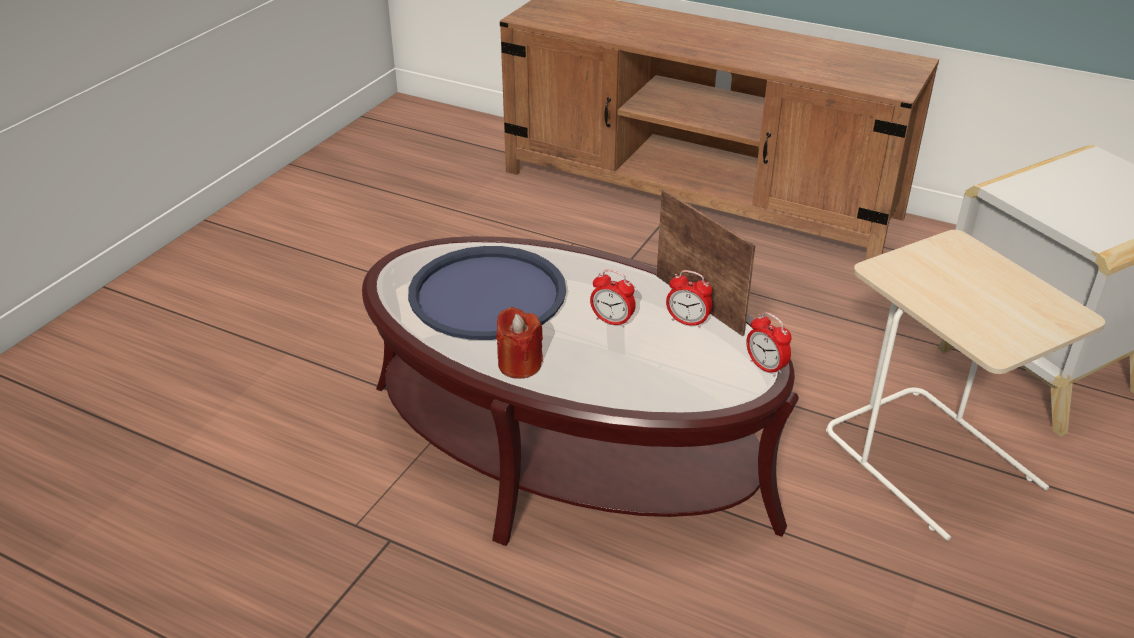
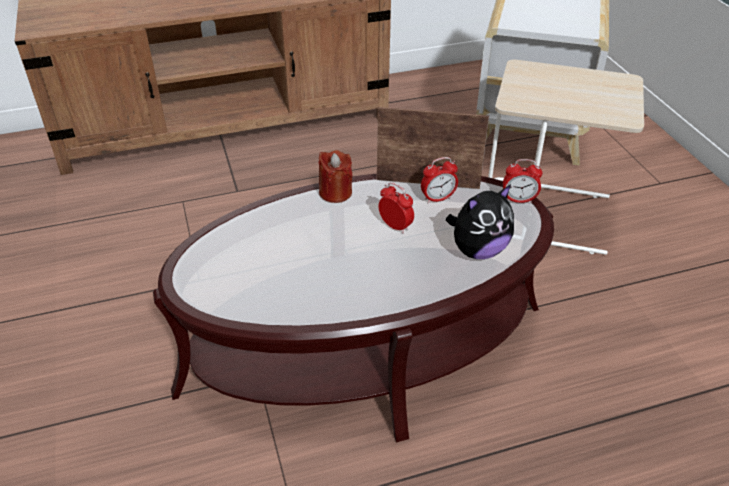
camera: 45 degrees left, 5 degrees up
(487, 295) = (288, 259): blue tray -> none
(519, 365) = (385, 294): red candle -> red candle (335, 192)
(612, 321) = (395, 226): alarm clock -> alarm clock turned 120 degrees counterclockwise
(654, 382) = (478, 250): none -> plush toy

